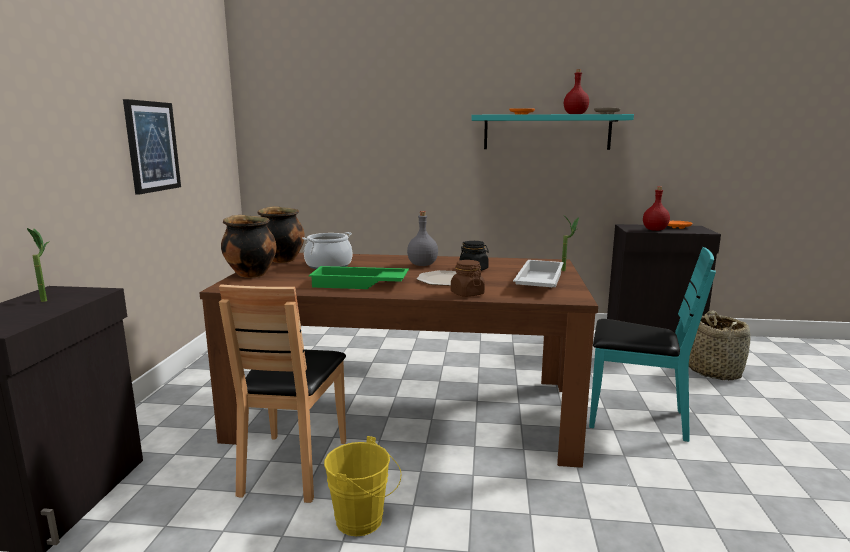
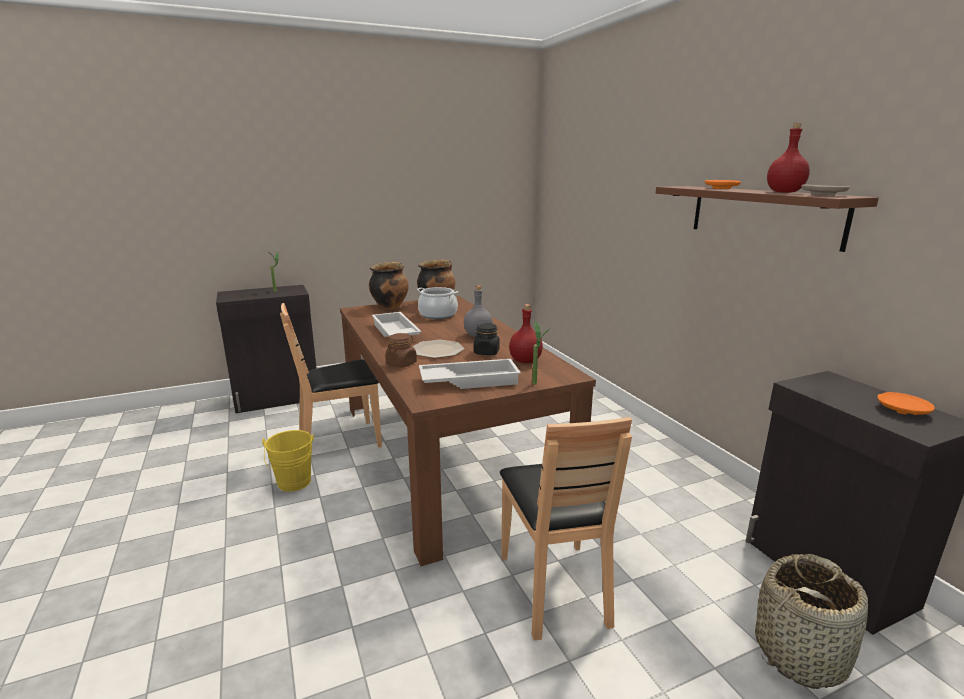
camera: 60 degrees right, 5 degrees up
(152, 146) = (417, 204): picture -> none
(358, 284) = (394, 332): green tray -> white tray
(547, 132) = (763, 215): turquoise shelf -> brown shelf
(635, 418) = (555, 587): turquoise chair -> brown chair
(655, 230) = (837, 397): red bottle -> red bottle (526, 361)

